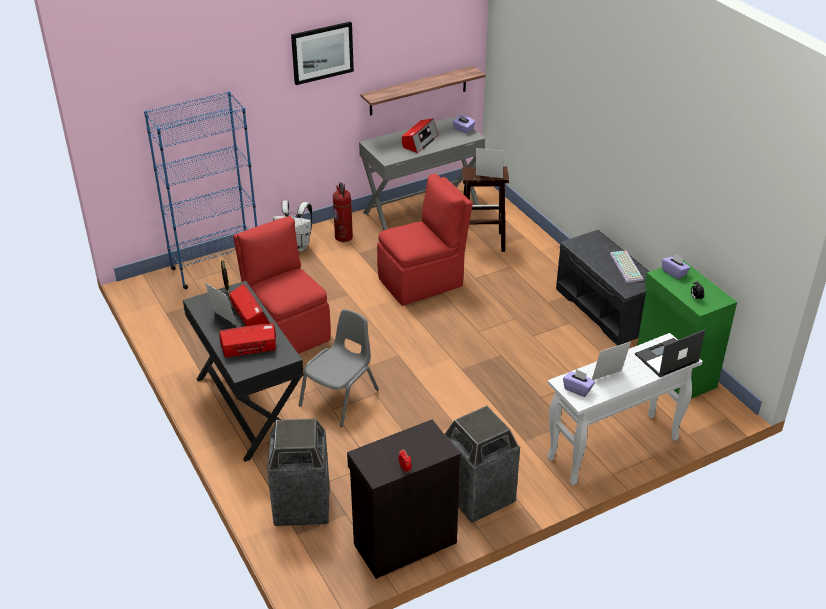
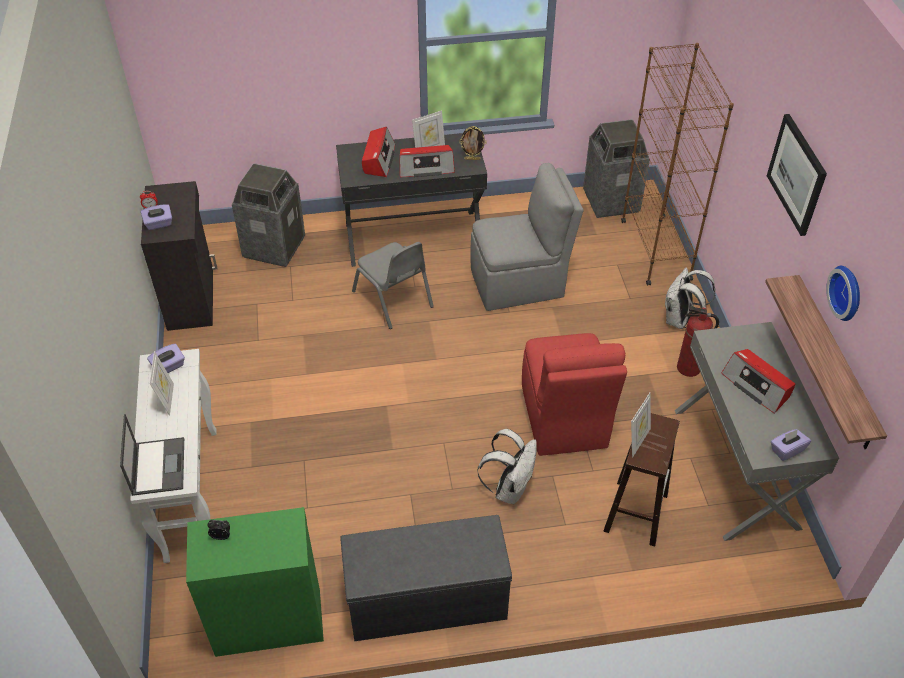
camera: 110 degrees right, 10 degrees up
(216, 267) = (655, 249): blue bookcase -> brown bookcase
(287, 329) = (519, 283): red chair -> grey chair
(406, 49) = (848, 292): none -> wall clock
(478, 496) = (206, 361): trash can -> trash can (610, 201)
(498, 293) = (509, 488): none -> white backpack
(627, 267) = (403, 568): keyboard -> none
(674, 272) = (285, 539): purple tissue box -> purple tissue box (159, 224)

